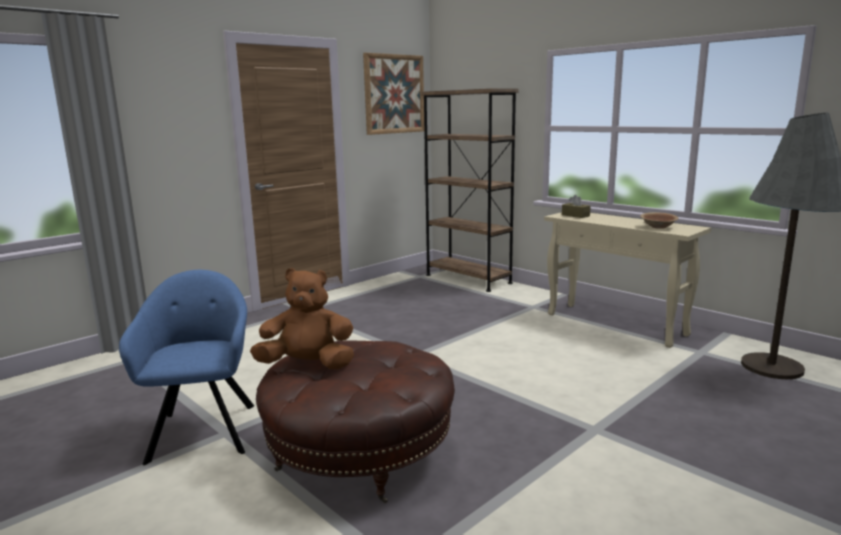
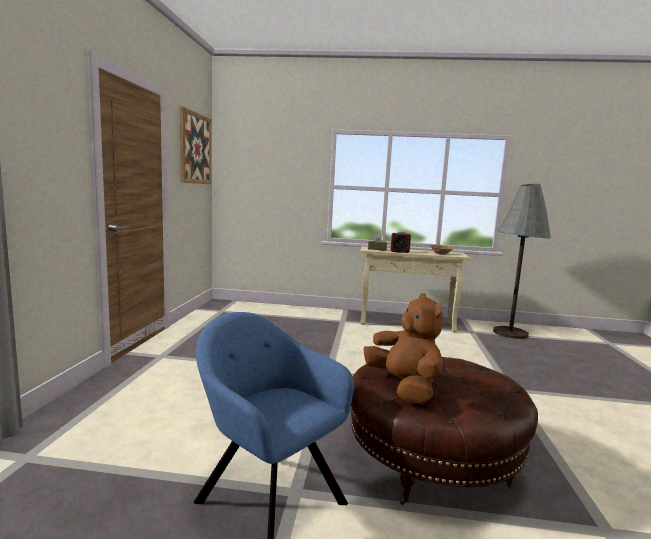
camera: 40 degrees left, 5 degrees down
(308, 365) = (404, 387): brown plush toy -> brown plush toy turned 105 degrees clockwise
(468, 279) = (264, 308): brown bookcase -> none
(597, 221) = (399, 252): none -> alarm clock

